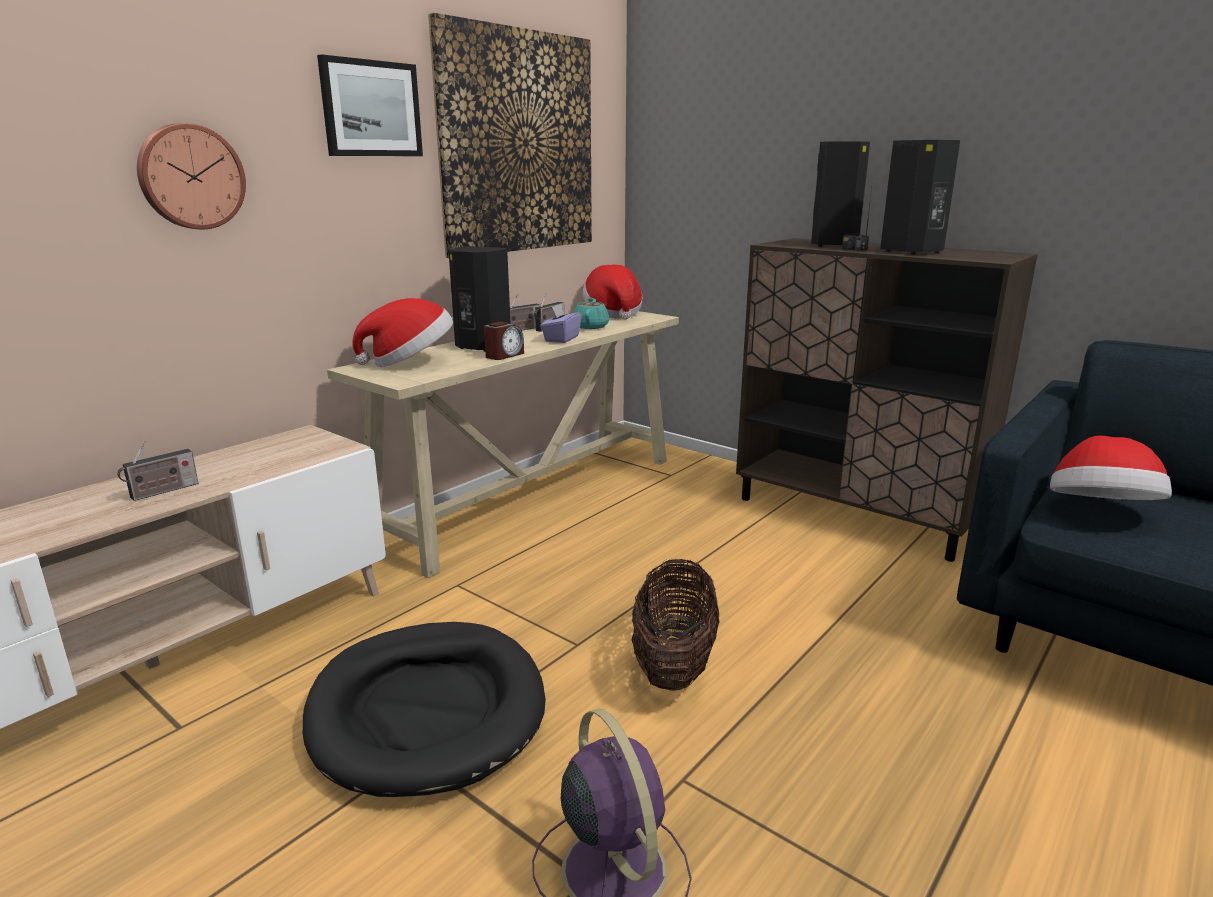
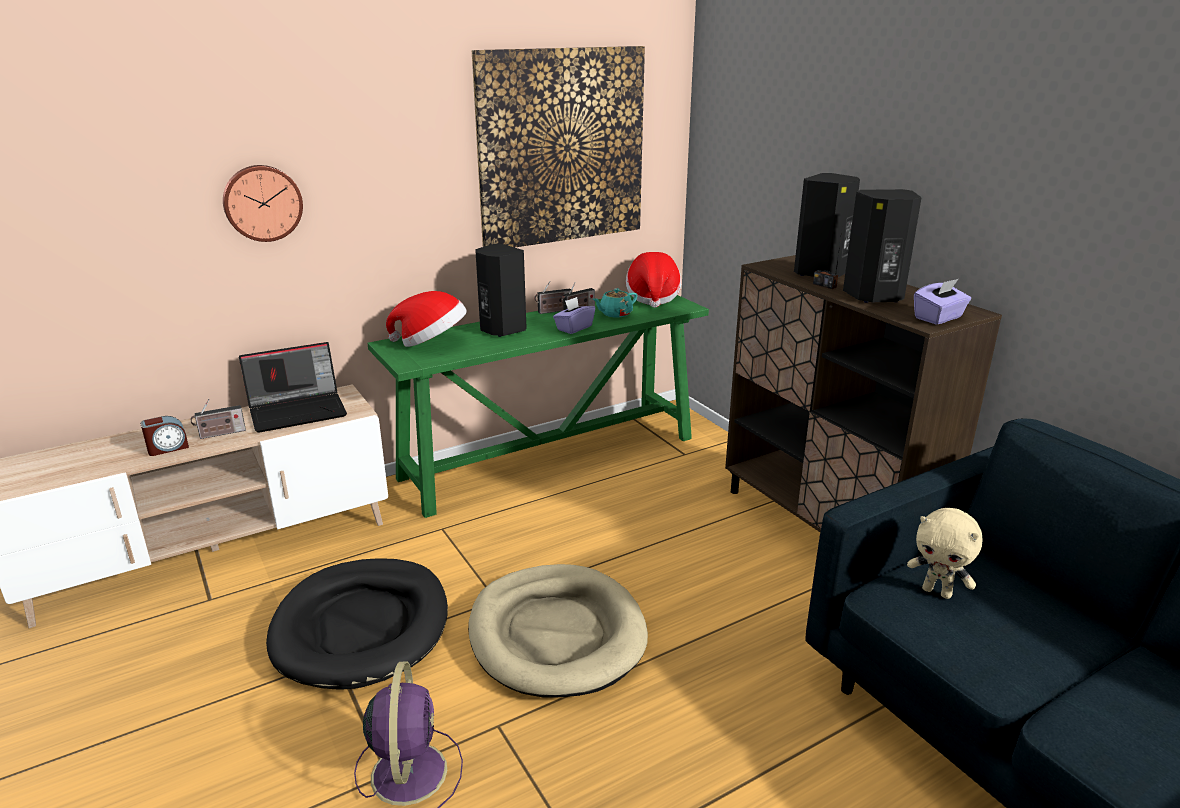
camera: 20 degrees right, 5 degrees up
(259, 456) = (299, 410): none -> laptop
(371, 109) = (415, 135): picture -> none
(504, 355) = (509, 344): alarm clock -> alarm clock (168, 448)
(535, 497) = (551, 457): beige console table -> green console table
(591, 326) = (615, 314): turquoise teapot -> turquoise teapot turned 150 degrees counterclockwise
(674, 664) = (556, 634): basket -> beige dog bed
(995, 257) = (938, 318): none -> purple tissue box
(1100, 512) = (937, 592): hat -> beige plush toy

